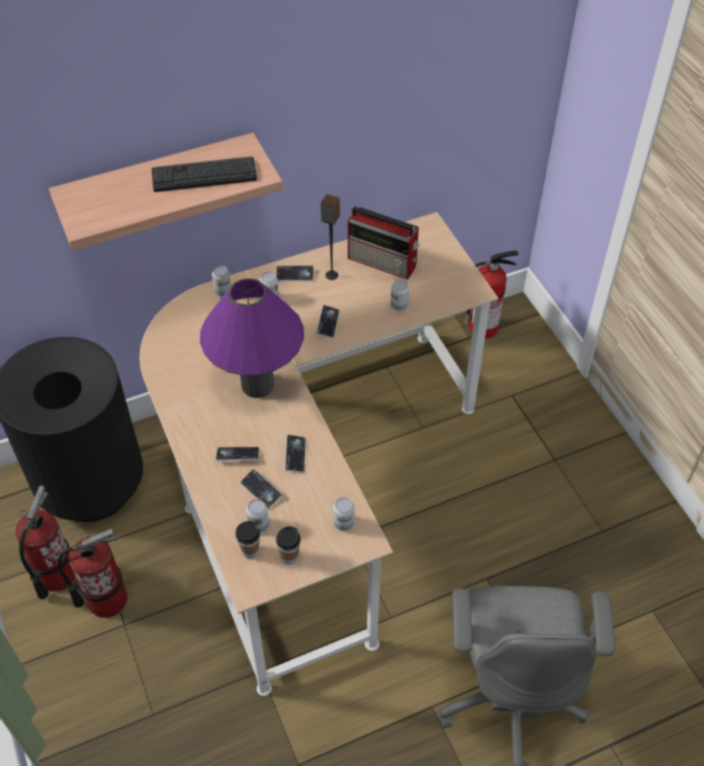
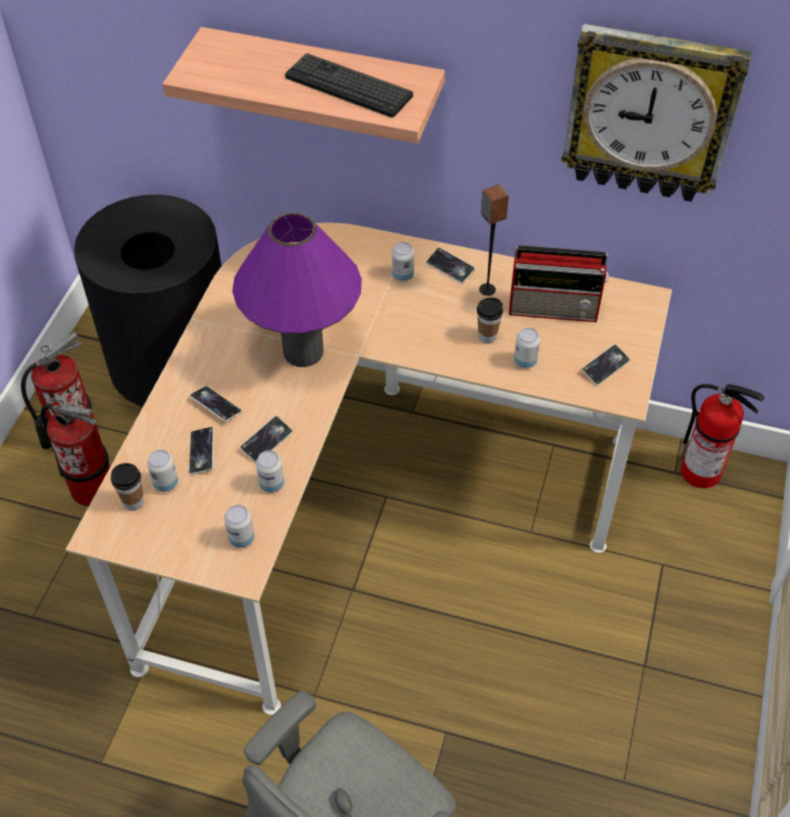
camera: 40 degrees right, 0 degrees up
(223, 291) = (365, 243): can -> can (271, 484)
(290, 557) = (160, 533): cup -> cup (487, 336)
(328, 323) = (432, 335): phone -> phone (605, 367)
(383, 262) = (555, 308): radio -> radio turned 60 degrees counterclockwise
(401, 97) = (650, 114): none -> wall clock

